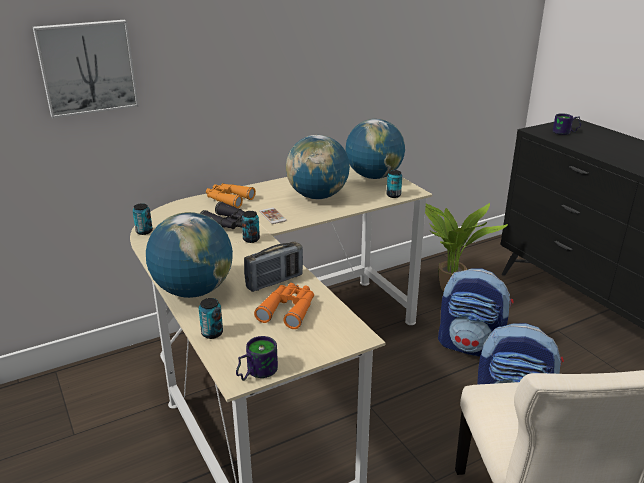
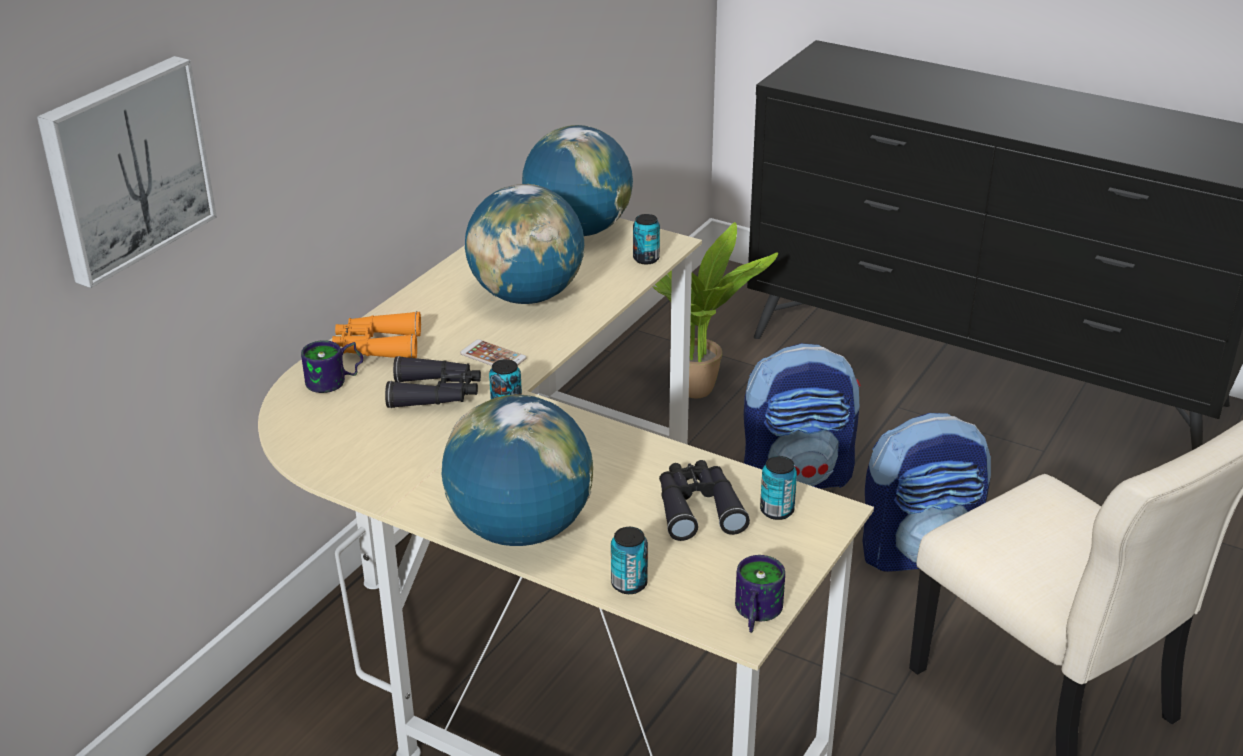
camera: 30 degrees left, 5 degrees up
(144, 231) = (300, 455): can -> can (777, 511)
(274, 281) = (627, 470): radio -> none
(288, 310) = (698, 508): orange binoculars -> black binoculars
(566, 132) = (833, 75): mug -> mug (335, 381)

